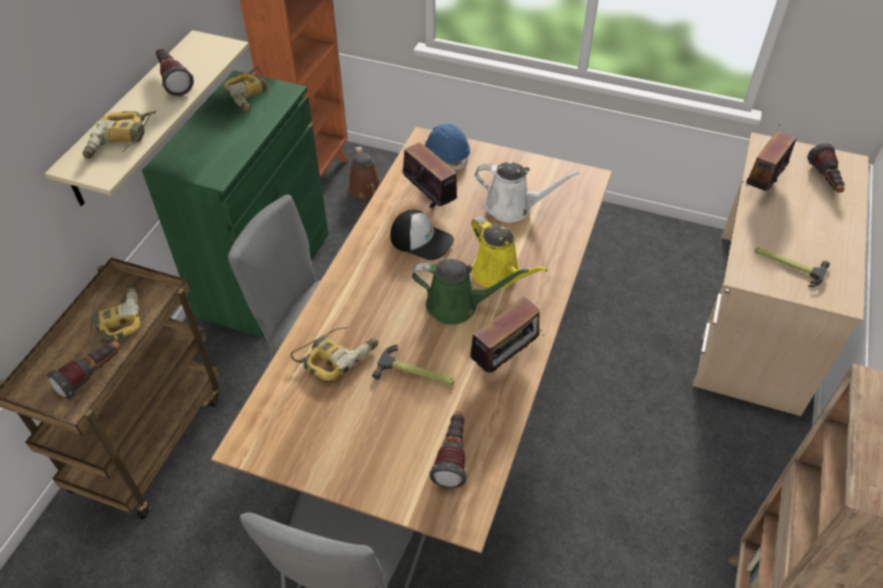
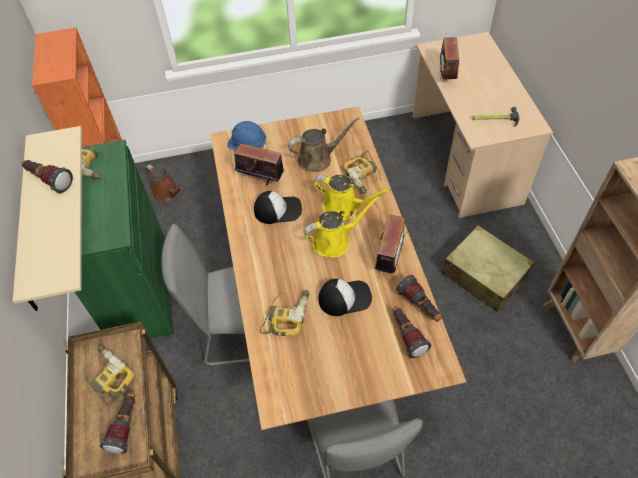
camera: 30 degrees left, 5 degrees up
(121, 141) = (52, 246): power drill -> power drill (364, 176)
(416, 373) = (345, 297): hammer -> cap
(457, 305) = (335, 241): green watering can -> yellow watering can
(513, 207) = (318, 159): white watering can -> brown watering can
(674, 473) = (484, 275): none -> beige suitcase
(825, 181) = (477, 57): flashlight -> flashlight (419, 306)

